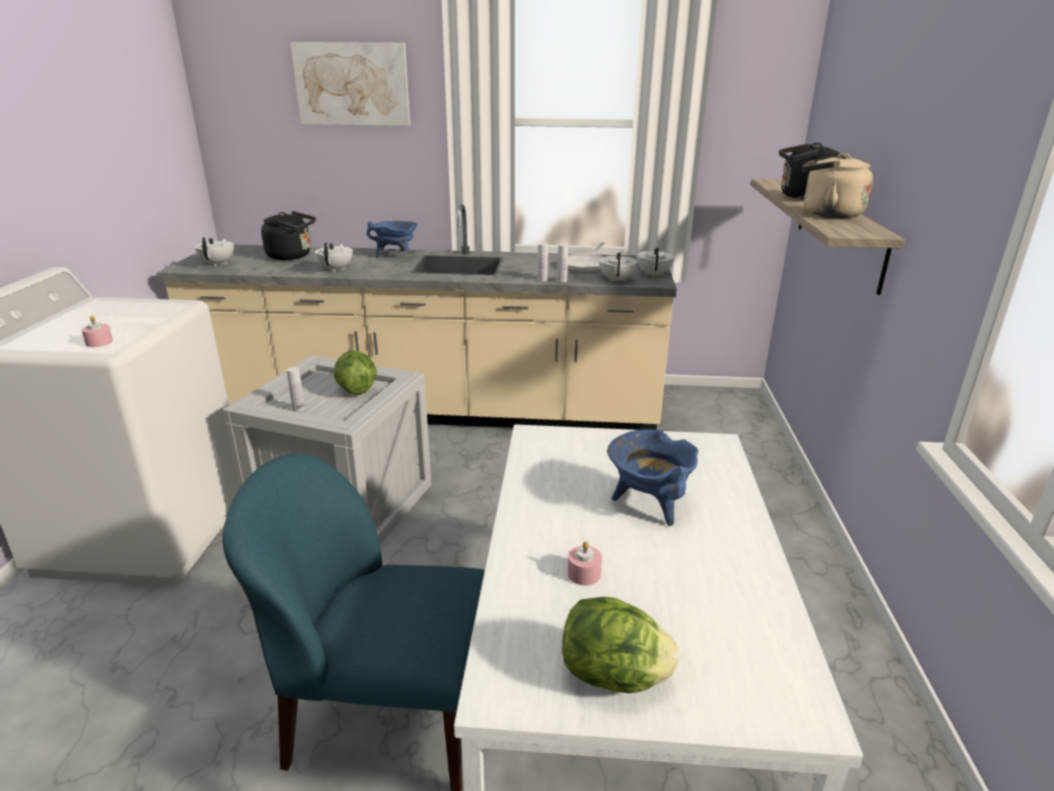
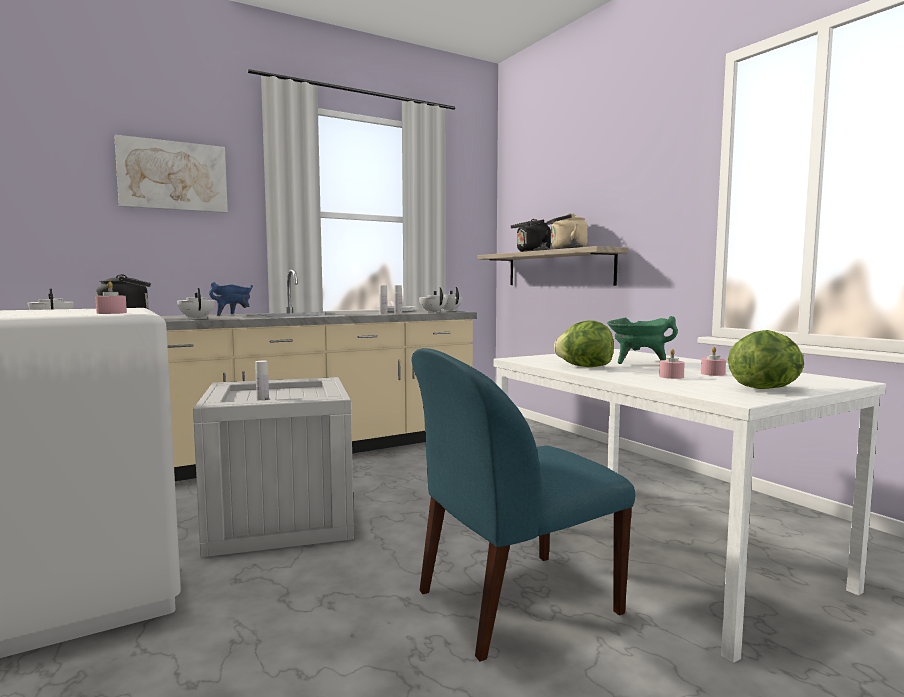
camera: 35 degrees left, 20 degrees down
(356, 390) = (293, 392): lettuce -> lettuce (584, 367)
(648, 504) = (638, 363): blue cooking pot -> green cooking pot
(661, 587) = (712, 374): none -> pink candle

